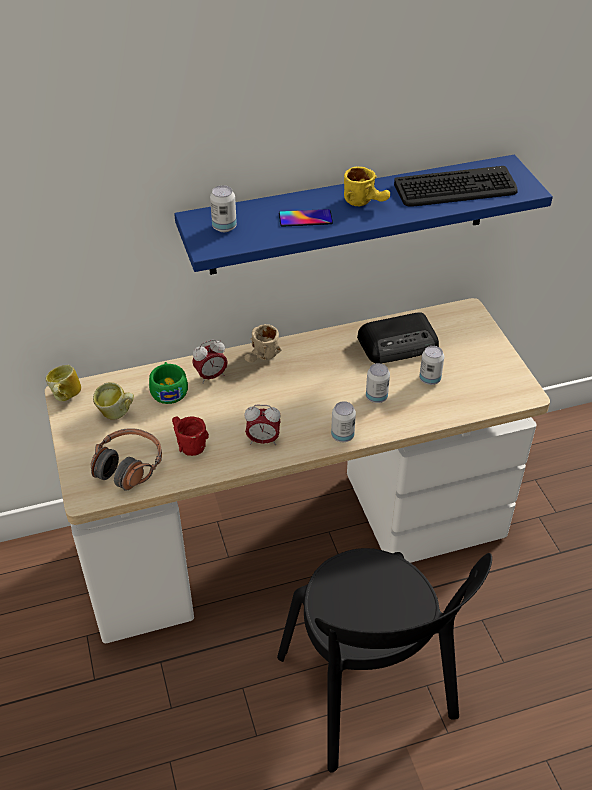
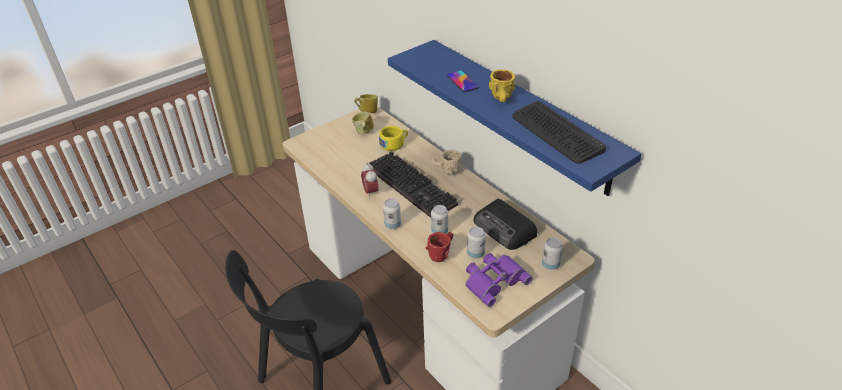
camera: 70 degrees right, 5 degrees down
(128, 466) = (325, 149): headphones -> none
(169, 389) = (394, 144): green cup -> yellow cup
(186, 443) = (353, 164): red mug -> red mug (441, 251)
(211, 376) = (415, 156): alarm clock -> none
(224, 227) = (430, 57): can -> can (550, 265)
(276, 395) = (414, 186): none -> keyboard
(478, 378) = (494, 280): none -> purple binoculars

